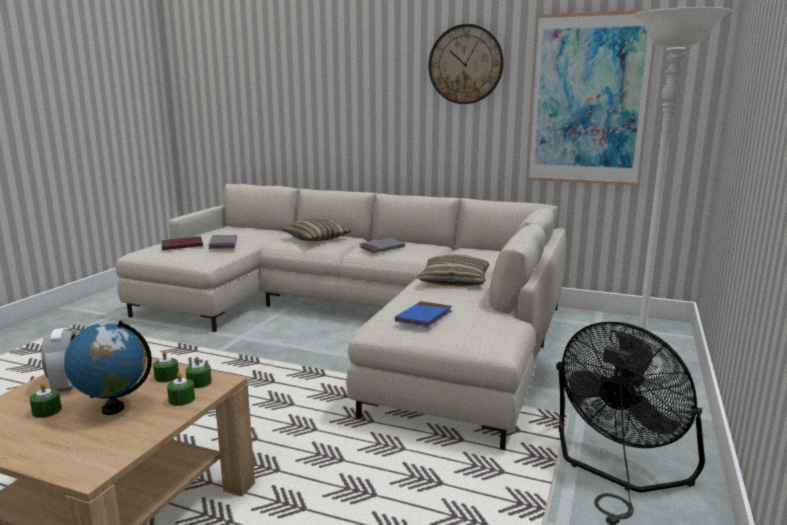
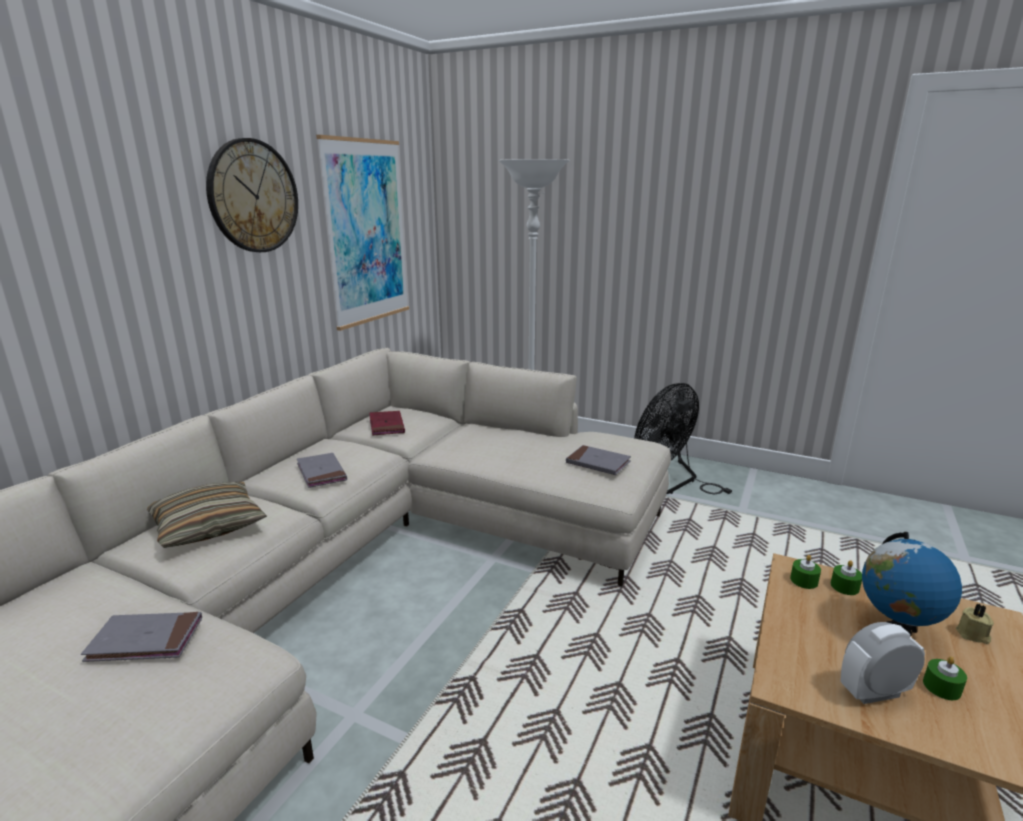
camera: 85 degrees left, 5 degrees up
(81, 446) = (973, 635): none -> beige candle
(167, 376) = (804, 606): green candle -> none
(182, 245) = (93, 717): red book -> red book (386, 425)
(424, 317) = (598, 463): blue book -> grey book
(454, 281) = (477, 444): pillow -> none

